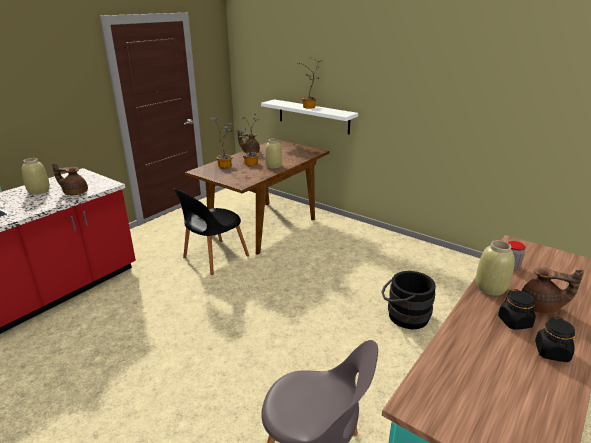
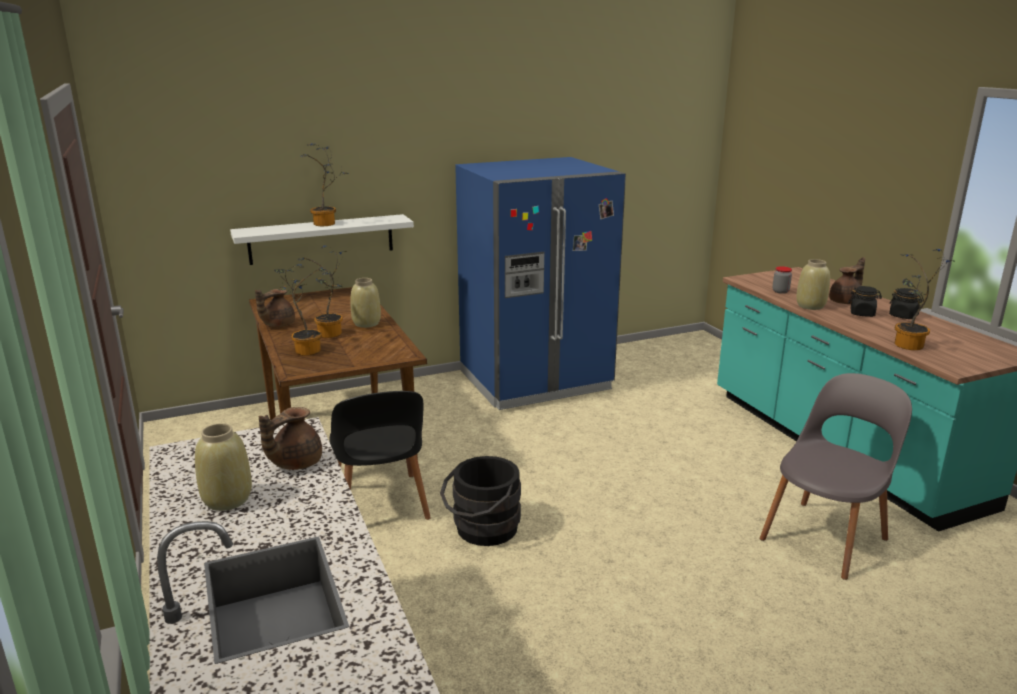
camera: 60 degrees left, 5 degrees down
(401, 255) = (535, 381): none -> blue fridge
(404, 315) = (647, 420): black bucket -> black bucket (482, 530)
(444, 362) = (907, 346): none -> potted plant

